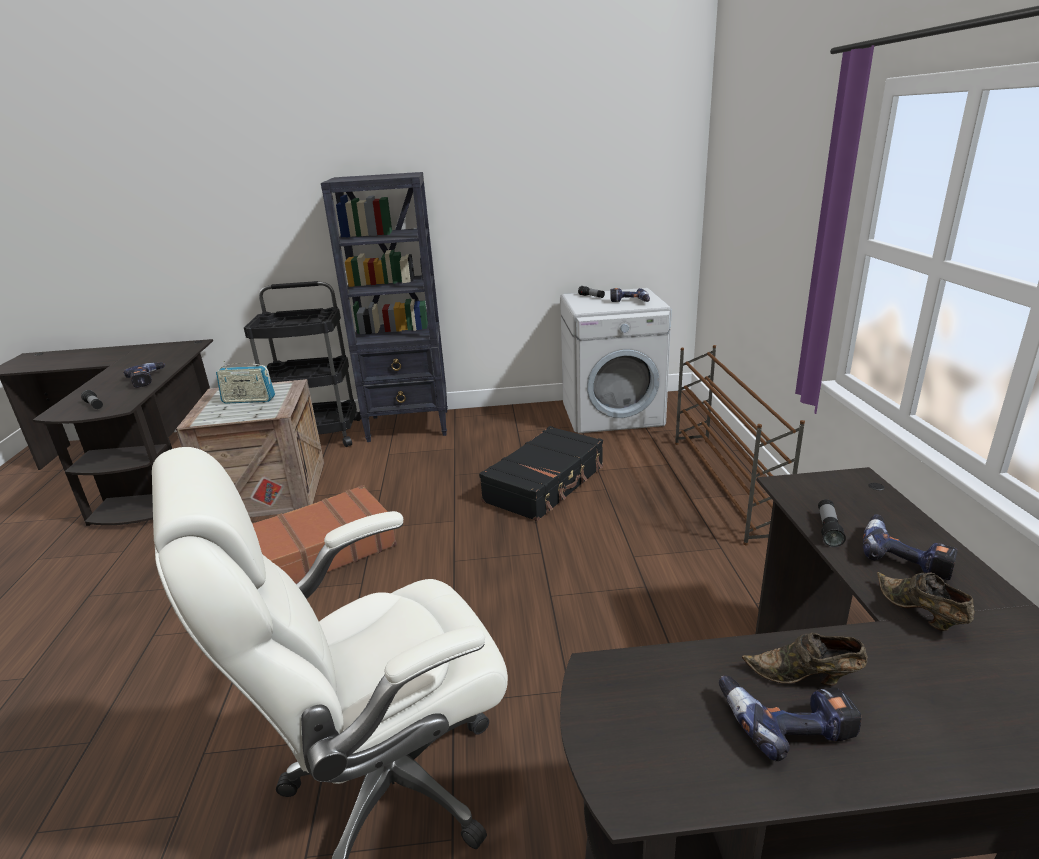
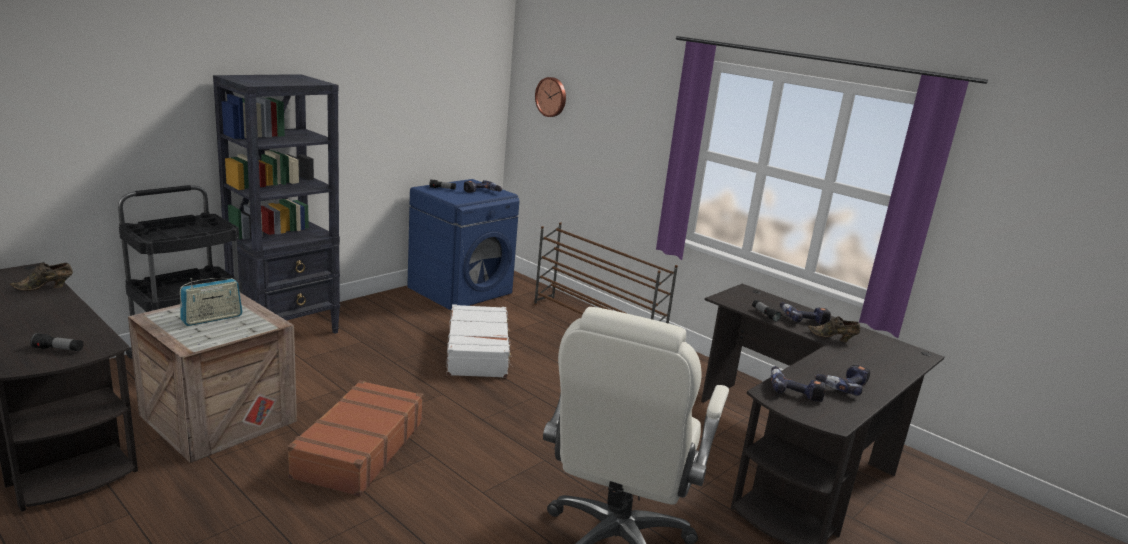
camera: 45 degrees left, 5 degrees down
(148, 380) = (67, 314): power drill -> power drill (795, 390)
(545, 484) = (478, 352): black suitcase -> white suitcase
(614, 414) = (463, 290): white washing machine -> blue washing machine
(732, 180) = (551, 97): none -> wall clock
(804, 677) = (830, 370): brown shoe -> brown shoe (46, 287)

